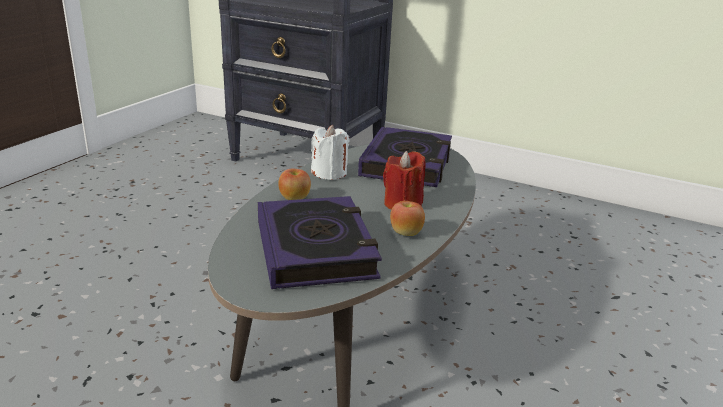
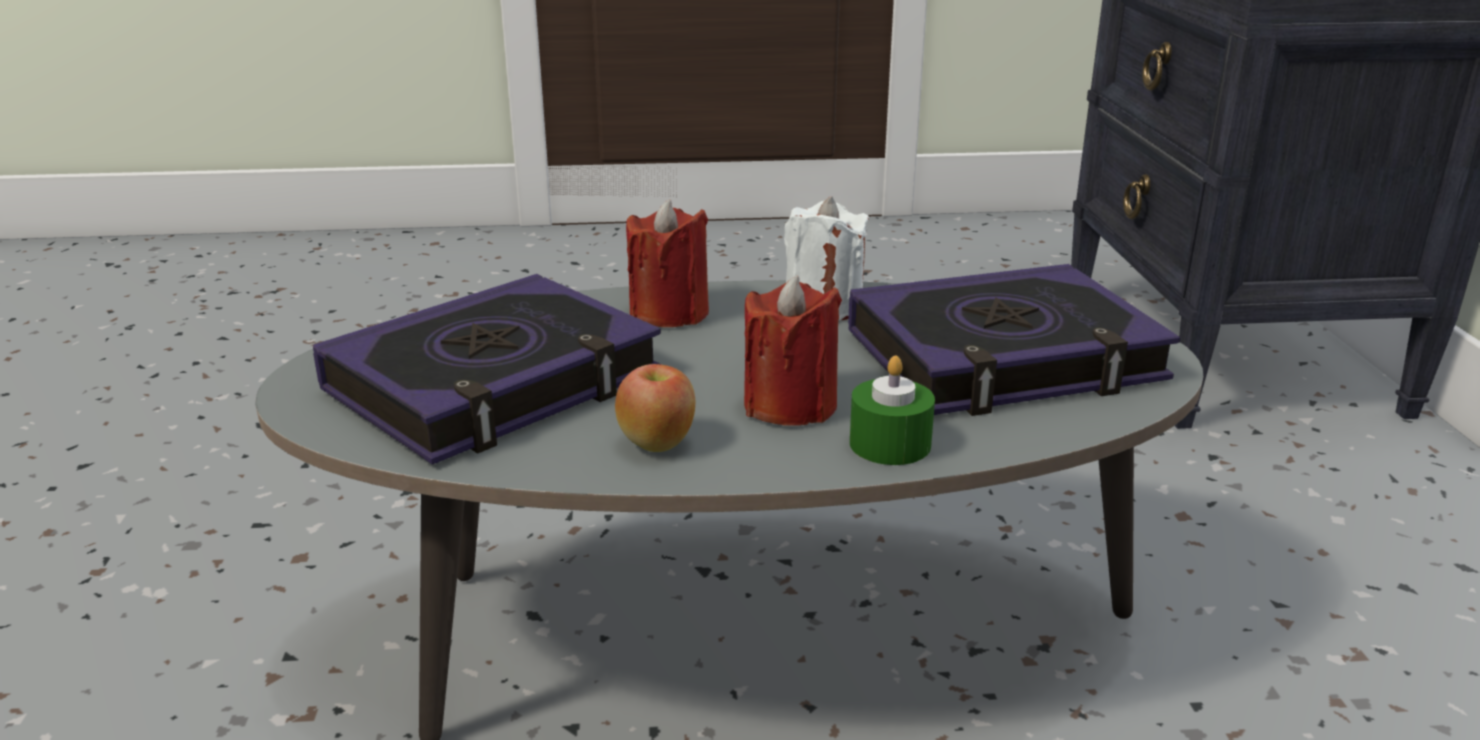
camera: 60 degrees right, 0 degrees up
(294, 199) = (669, 313): apple -> red candle
(446, 199) = (890, 444): none -> green candle

